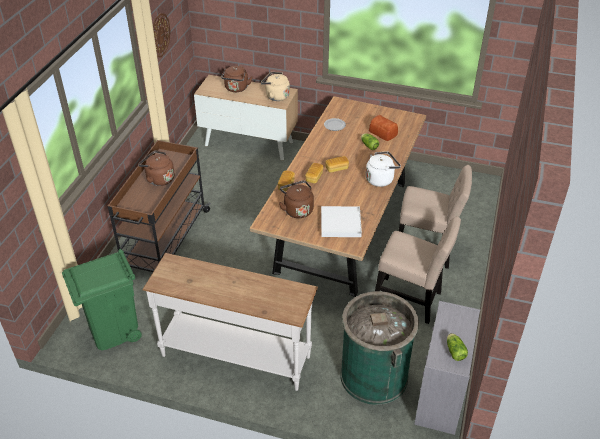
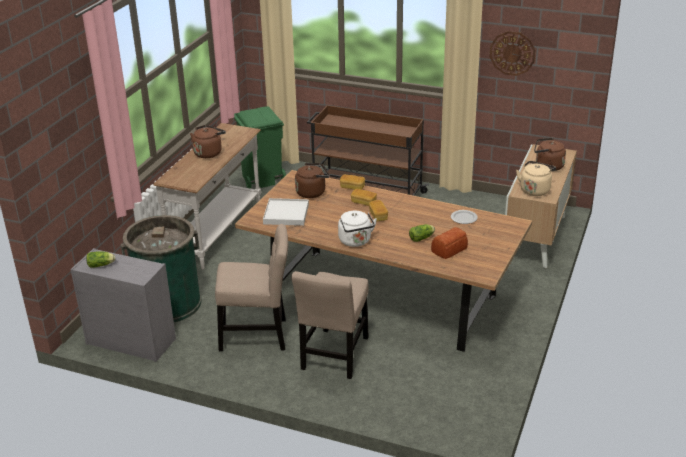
camera: 95 degrees right, 10 degrees down
(159, 179) = (373, 130): brown kettle -> brown kettle (209, 152)
(410, 300) = (257, 335): beige chair -> beige chair turned 120 degrees counterclockwise

